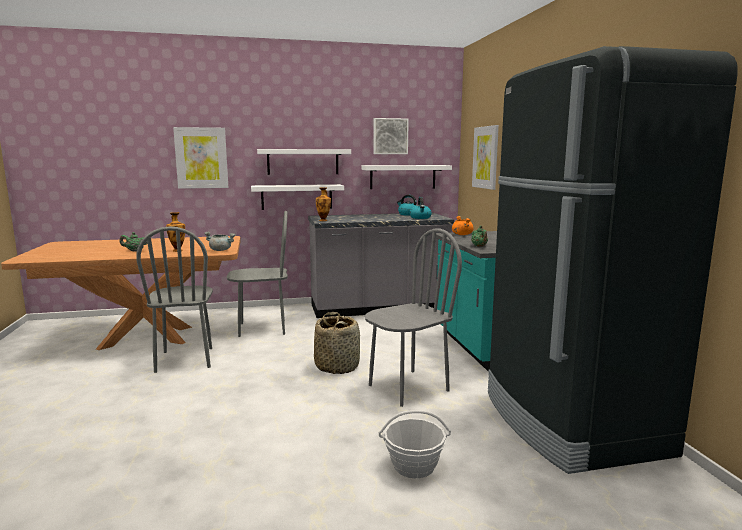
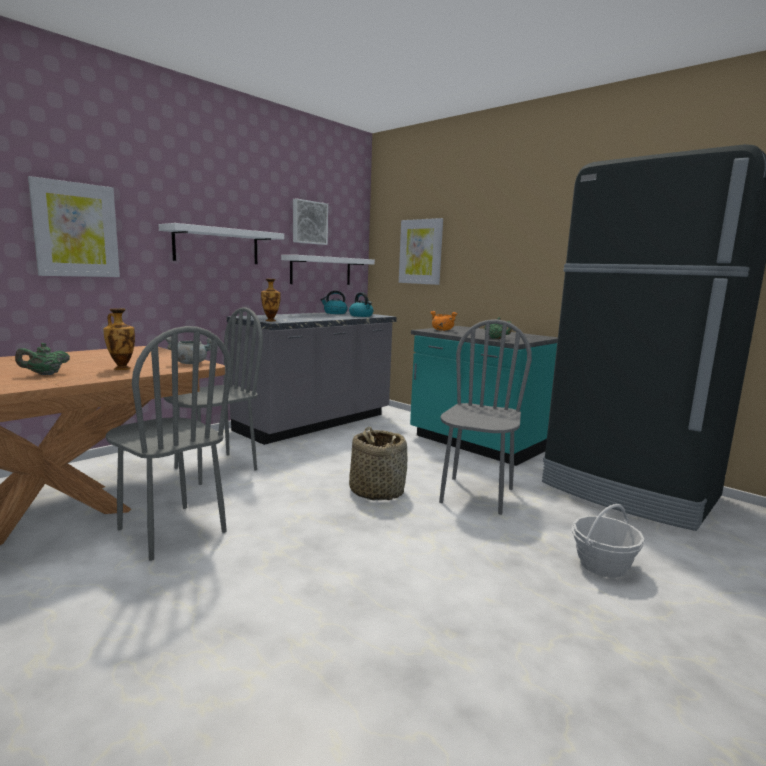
camera: 35 degrees left, 0 degrees up
(296, 197) = (209, 292): white shelf -> none

